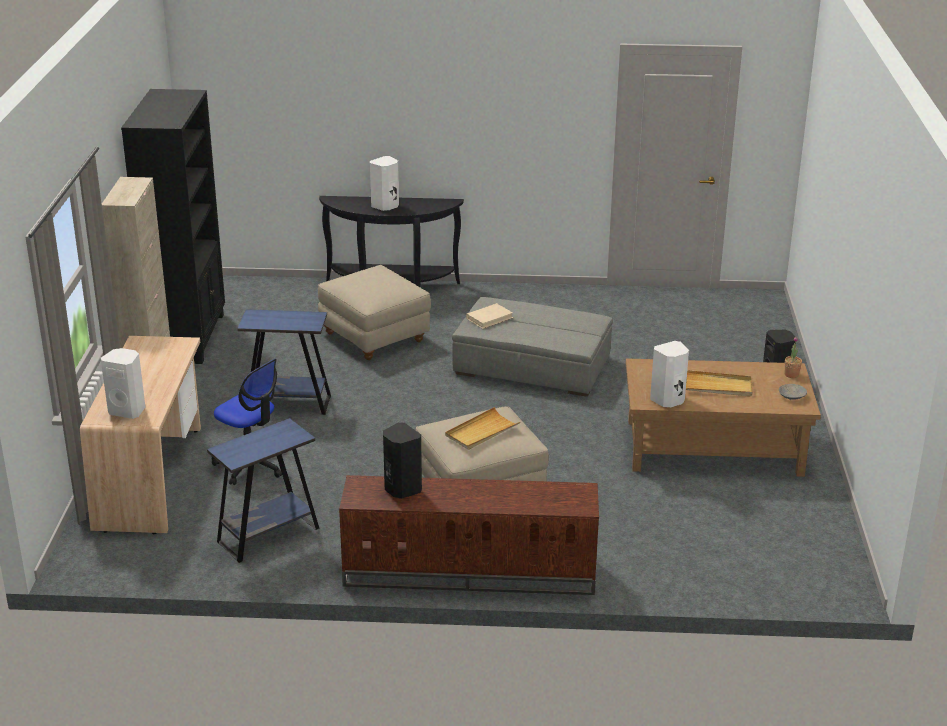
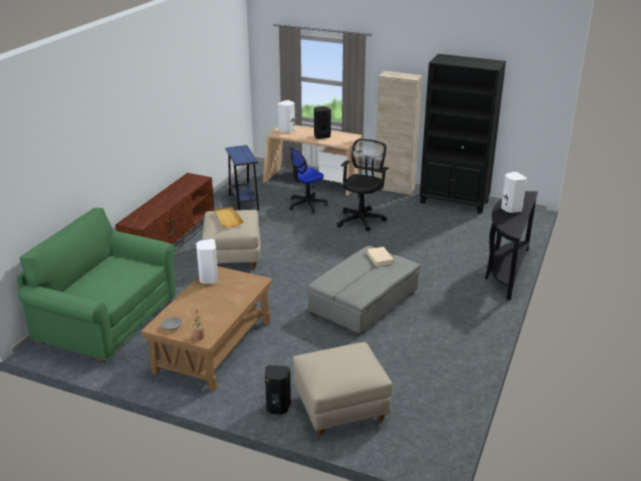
camera: 110 degrees right, 0 degrees up
(288, 403) = (362, 219): blue side table -> black office chair
(375, 338) = (431, 254): beige ottoman -> beige ottoman (340, 408)
(401, 489) = (187, 186): black speaker -> black speaker (321, 136)
(718, 386) = (209, 302): beige tray -> none
(736, 553) = (107, 319): none -> green sofa

